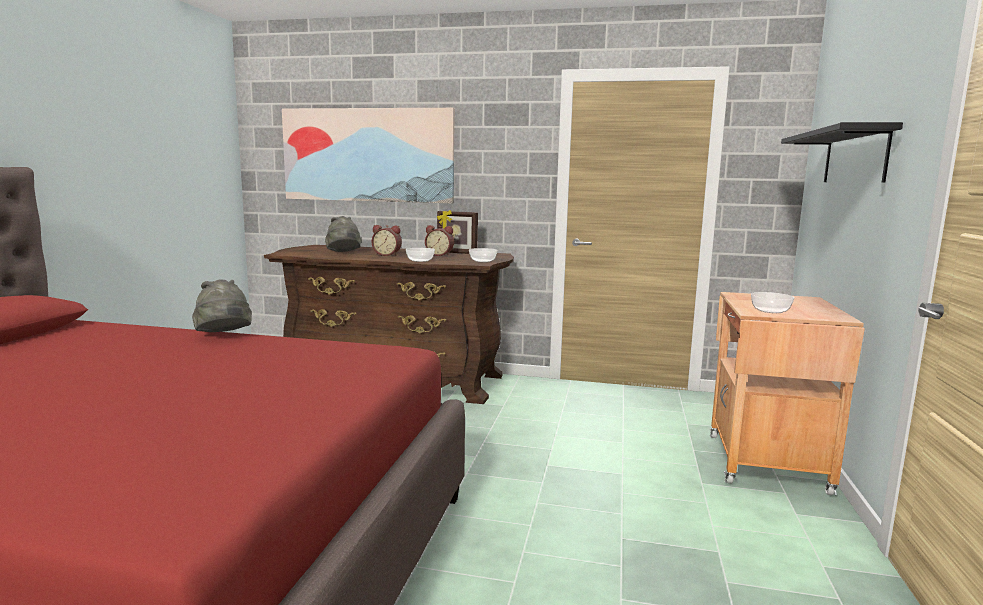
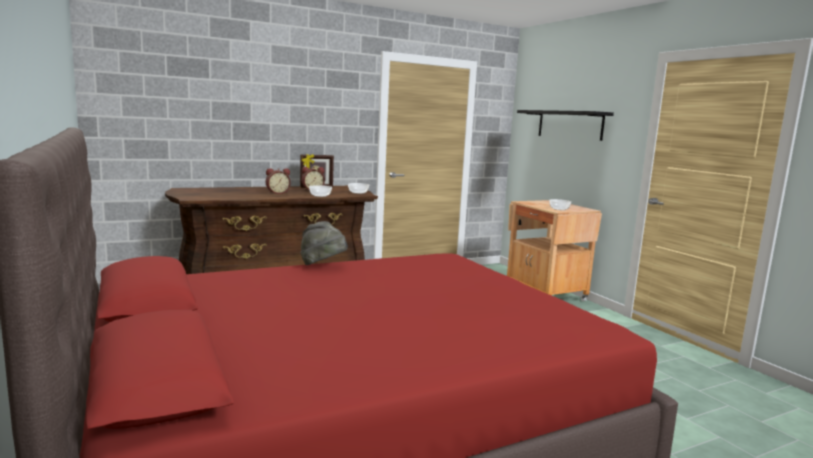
camera: 40 degrees left, 0 degrees up
(344, 253) = (238, 194): grey hat -> none
(367, 155) = (225, 106): picture -> none

